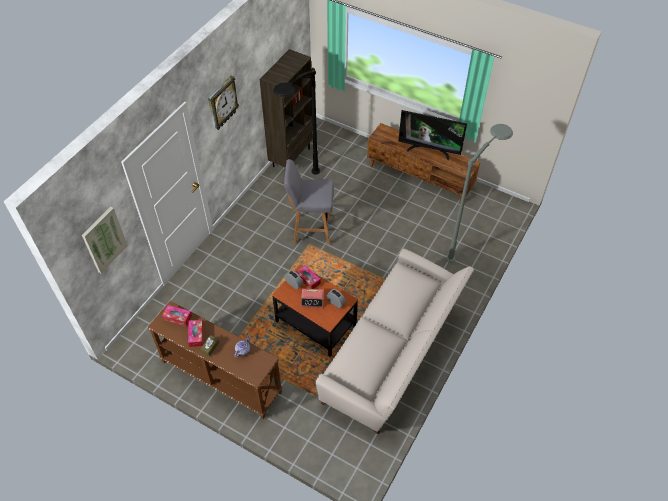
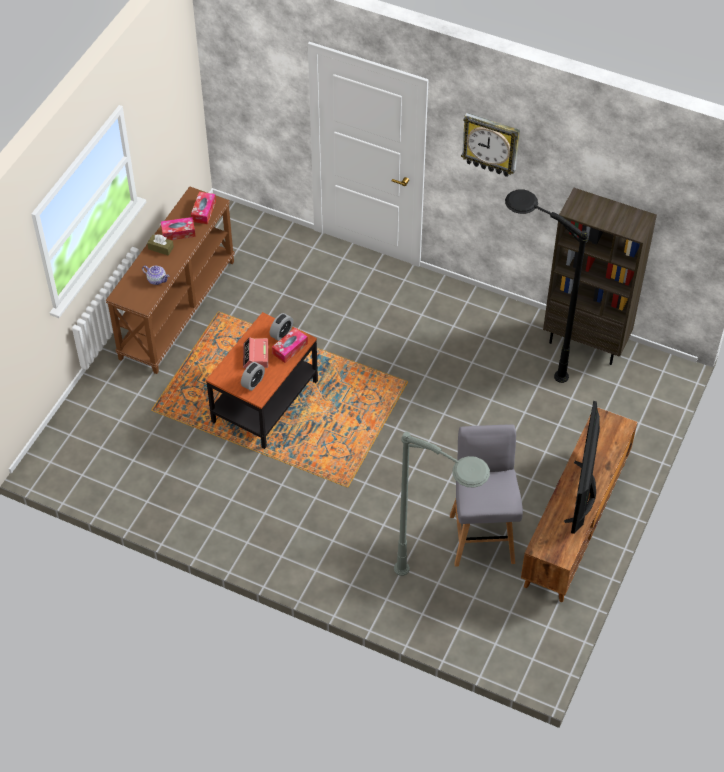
camera: 85 degrees right, 0 degrees up
(104, 239) = (253, 87): picture -> none
(311, 230) = (435, 381): grey stool -> grey stool (482, 537)
(393, 355) = (217, 496): beige sofa -> none

